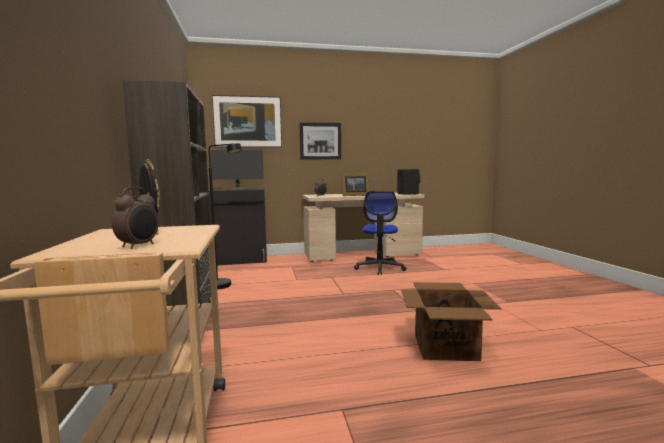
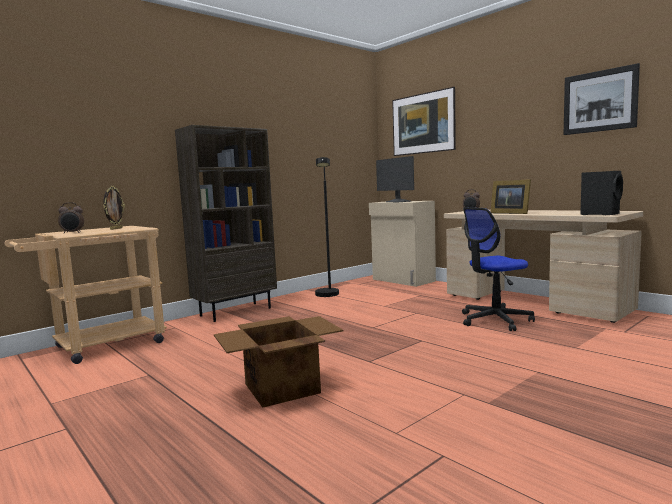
camera: 60 degrees right, 0 degrees up
(241, 260) = (403, 280): black cabinet -> beige cabinet
(320, 141) = (501, 136): picture -> picture (599, 101)

